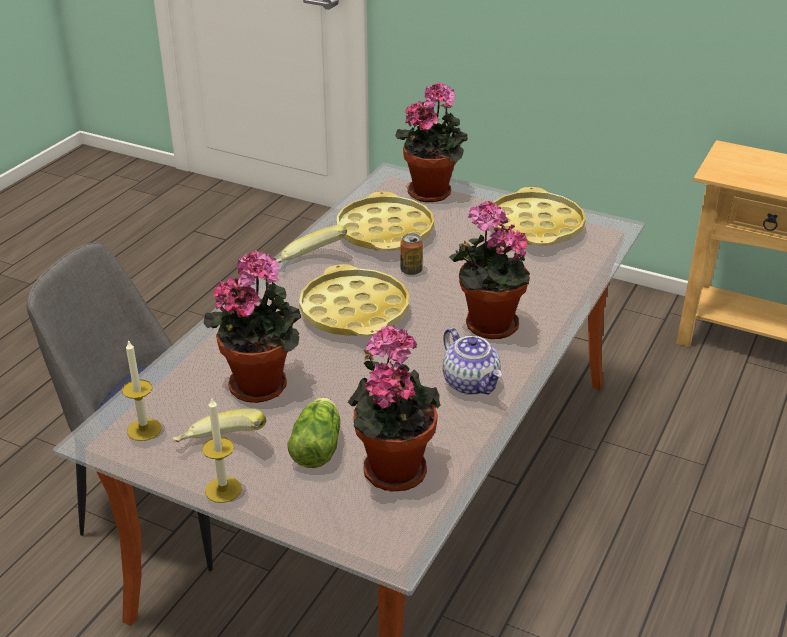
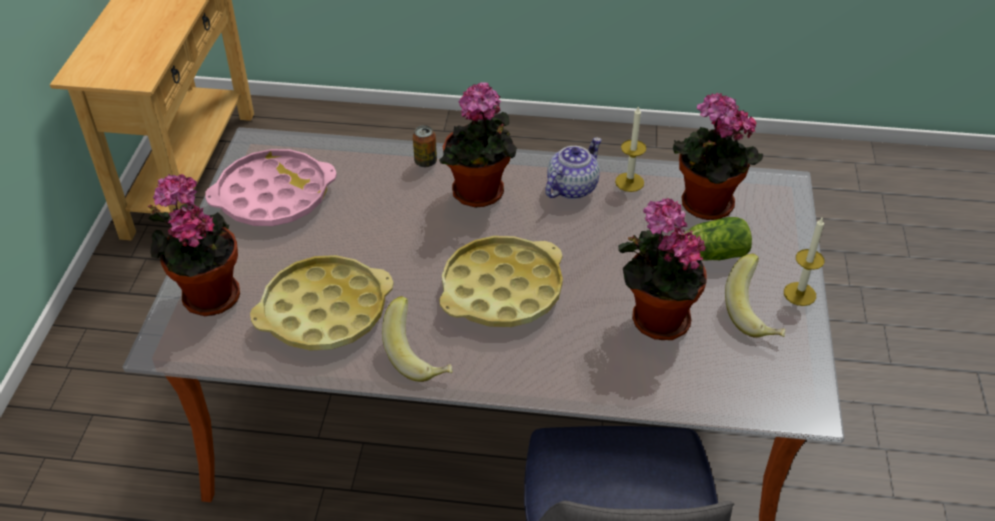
camera: 110 degrees left, 10 degrees up
(144, 429) = (772, 378): candle -> candle (629, 182)
(411, 271) = (403, 268): can -> can (425, 162)
(535, 227) = (273, 196): yellow tray -> pink tray

